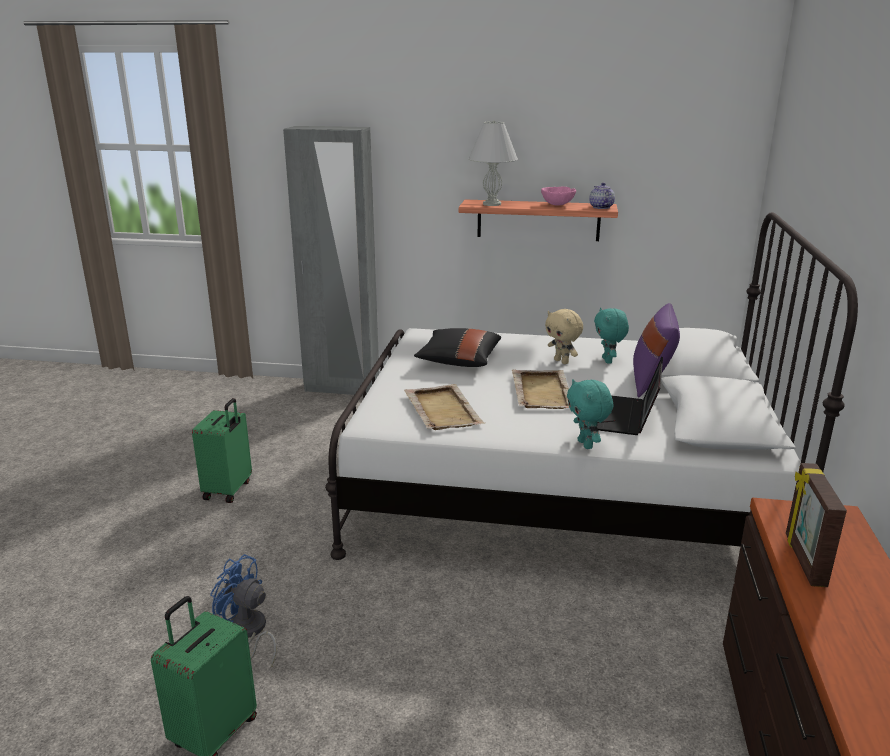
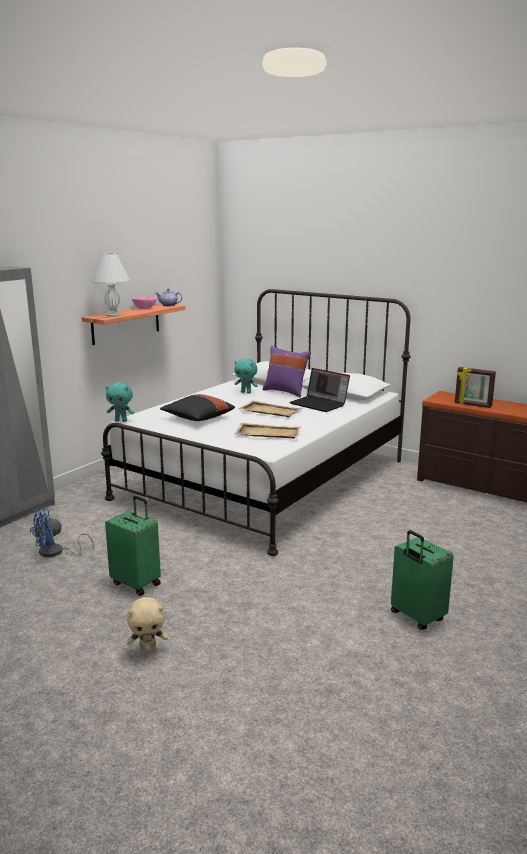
camera: 65 degrees left, 5 degrees down
(248, 632) = (331, 596): blue fan -> blue fan (56, 553)
(562, 361) = (233, 400): beige plush toy -> beige plush toy (148, 651)
(586, 444) = (343, 415): turquoise plush toy -> turquoise plush toy (121, 421)

